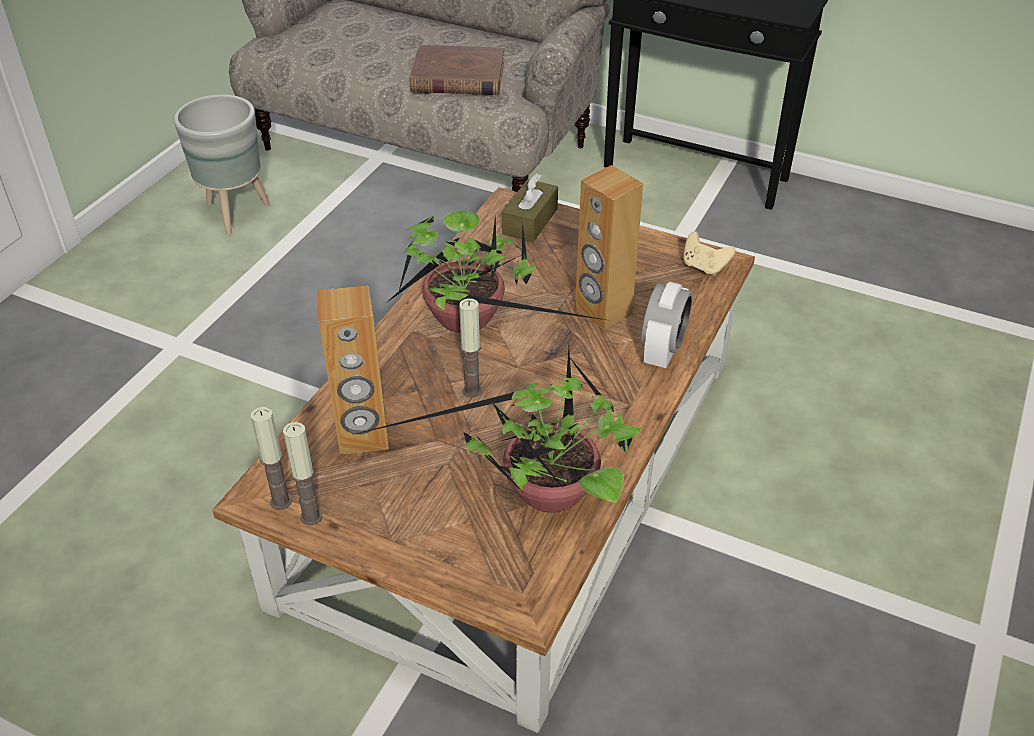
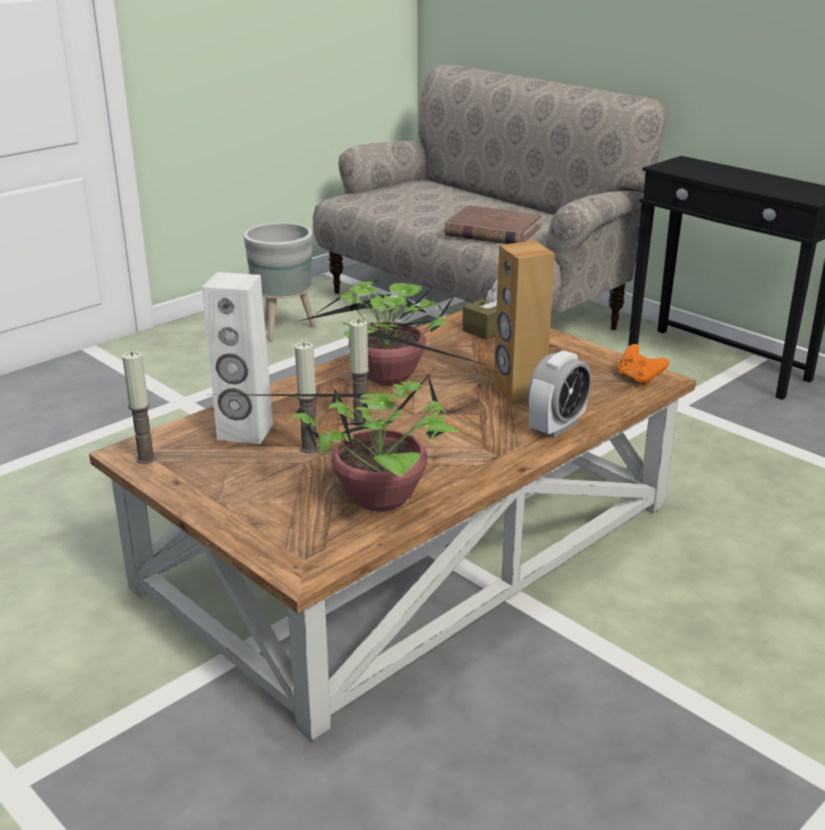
camera: 20 degrees right, 15 degrees down
(311, 516) = (163, 473): candle -> candle (309, 448)
(363, 436) = (245, 432): brown speaker -> white speaker
(704, 267) = (639, 379): beige game controller -> orange game controller

